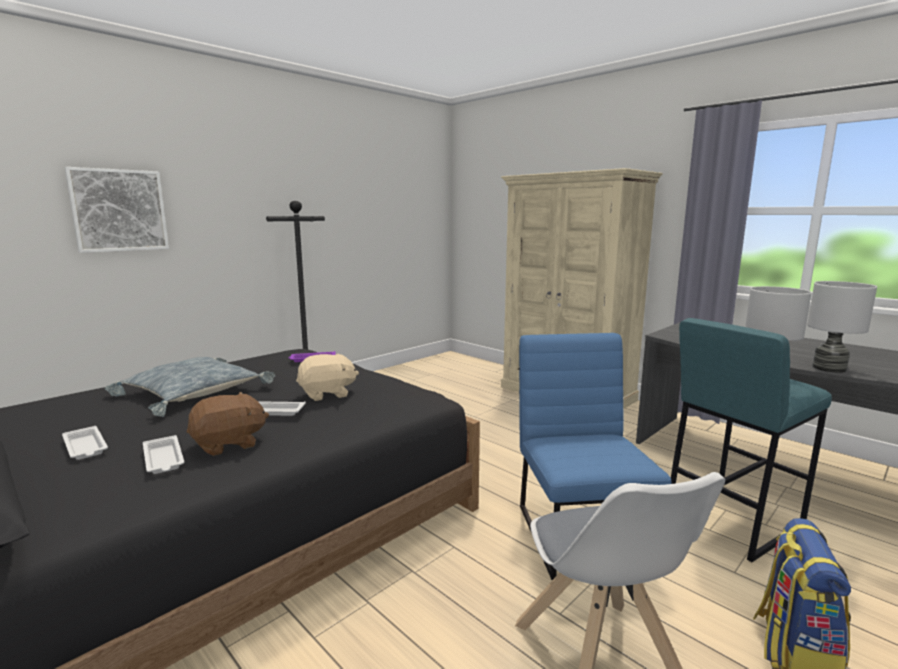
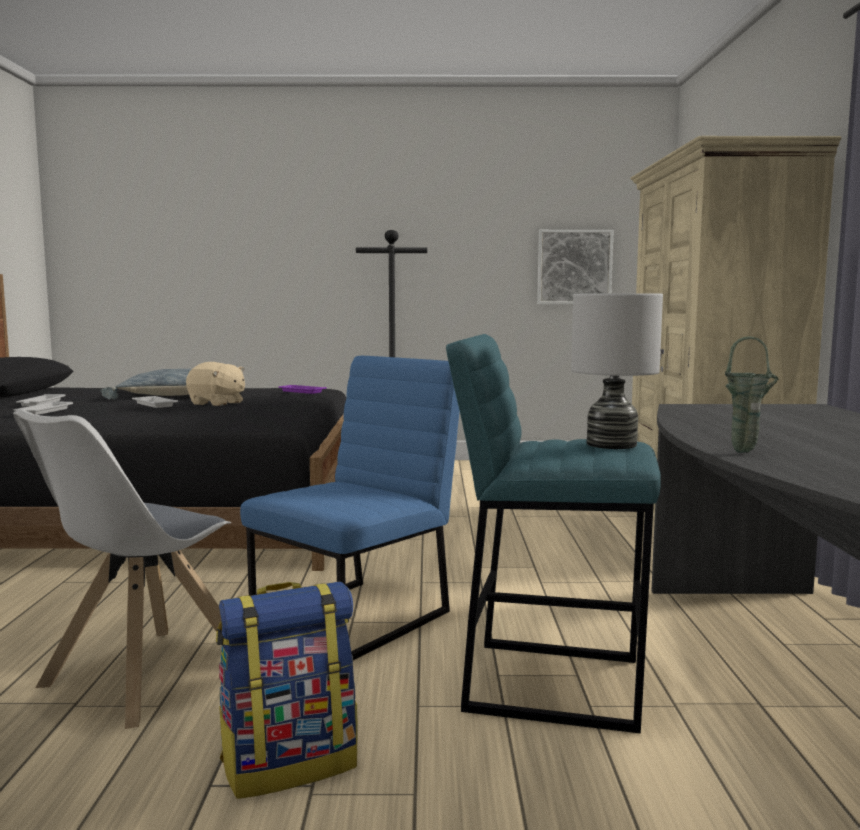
camera: 45 degrees right, 5 degrees down
(119, 210) = (233, 244): picture -> picture (574, 267)
(229, 444) = (88, 413): brown plush toy -> none
(829, 368) = (746, 452): grey table lamp -> green vase

